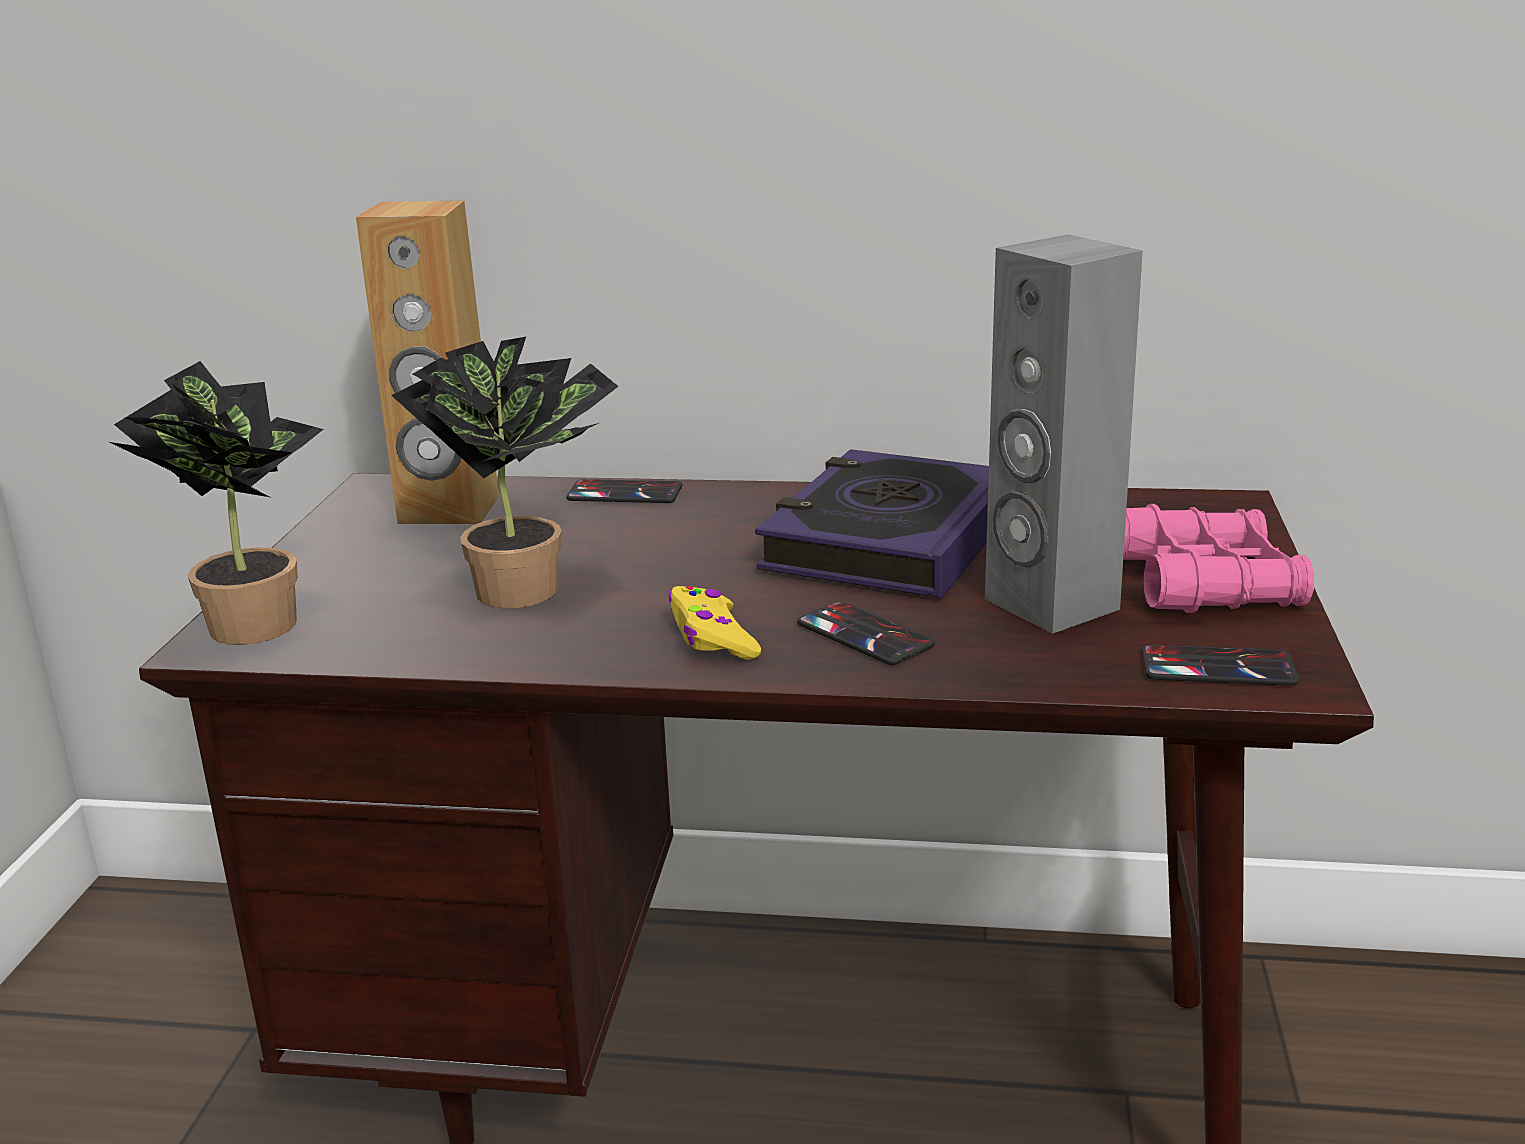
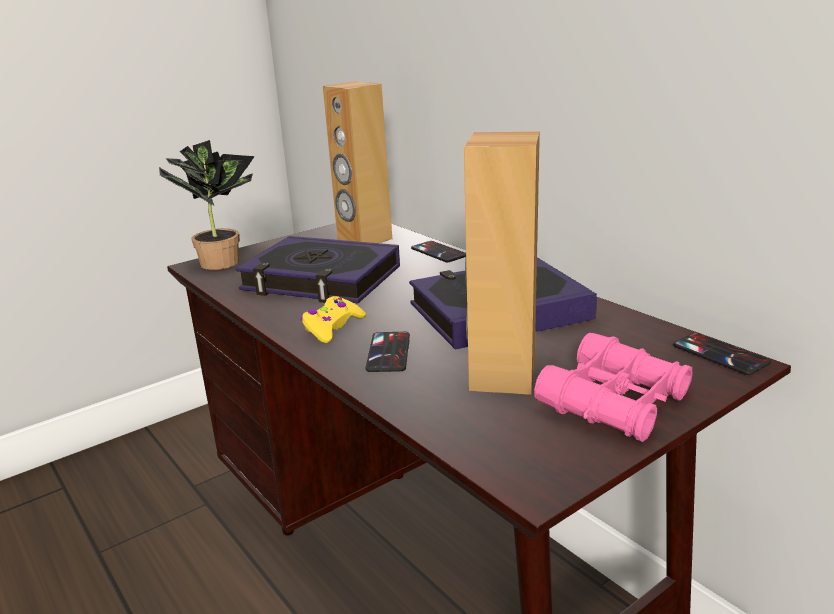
camera: 45 degrees right, 0 degrees up
(528, 587) = (321, 280): potted plant -> book
(1050, 605) = (501, 376): grey speaker -> brown speaker
(1218, 667) = (510, 450): phone -> phone (720, 354)

